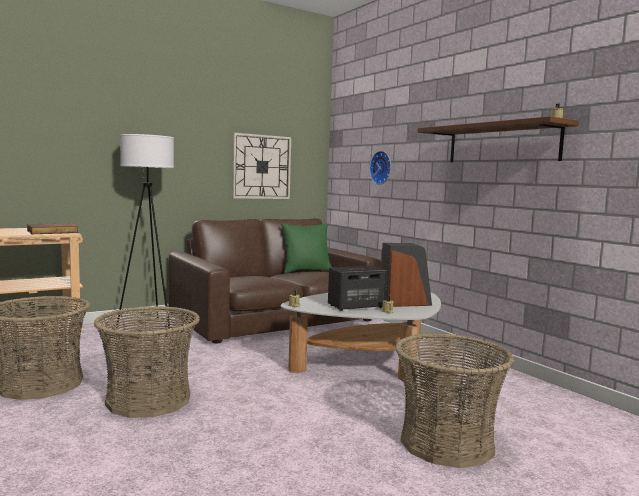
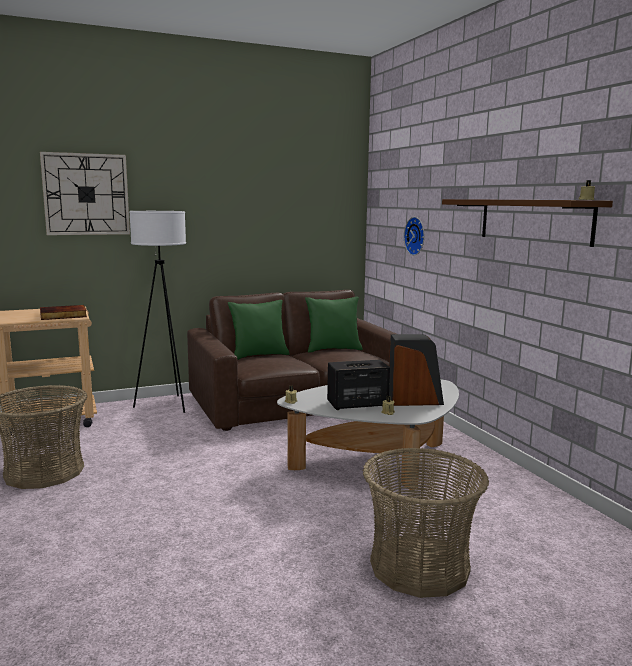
camera: 10 degrees right, 5 degrees up
(148, 400) = (137, 495): basket -> none
(240, 276) = (259, 355): none -> green pillow
(261, 167) = (287, 234): wall clock -> wall clock (86, 194)

